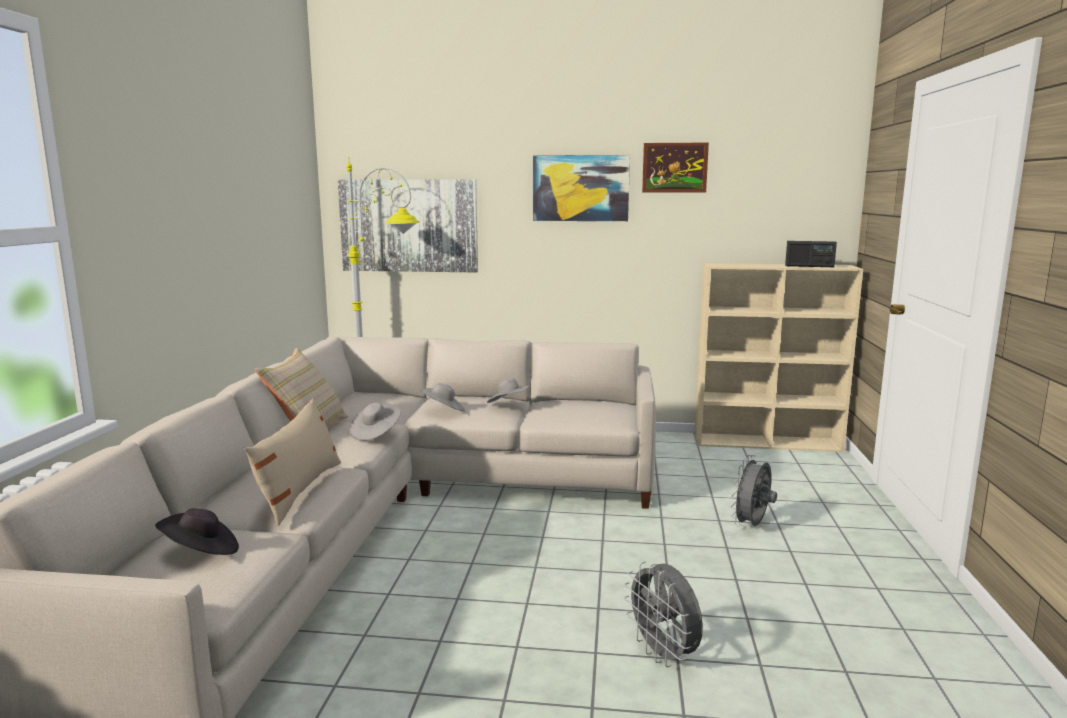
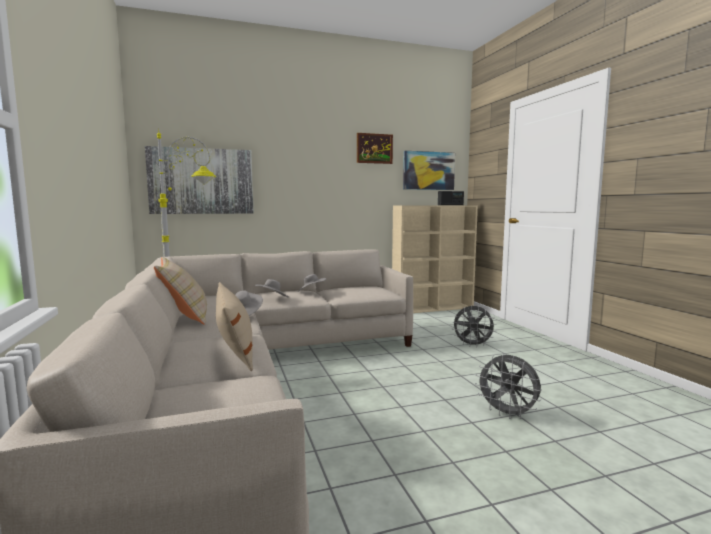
camera: 25 degrees left, 5 degrees down
(201, 552) = (214, 397): black hat -> none
(580, 188) = (320, 159): picture -> picture (428, 171)
(752, 526) = (472, 345): grey fan -> grey fan turned 90 degrees counterclockwise

